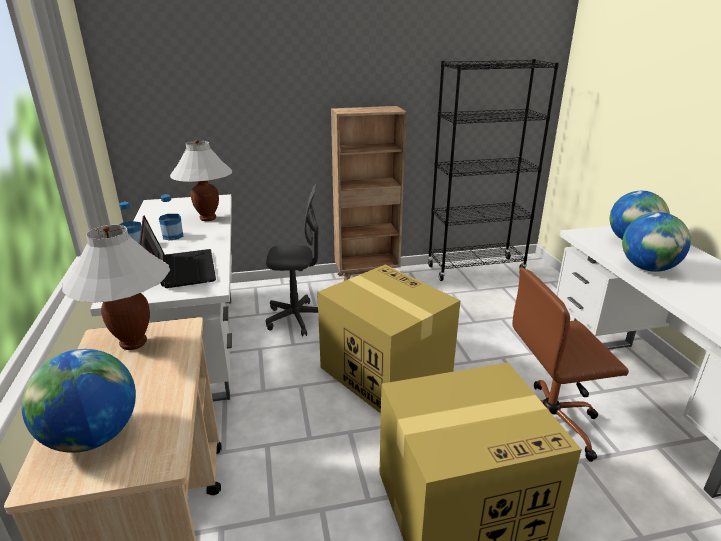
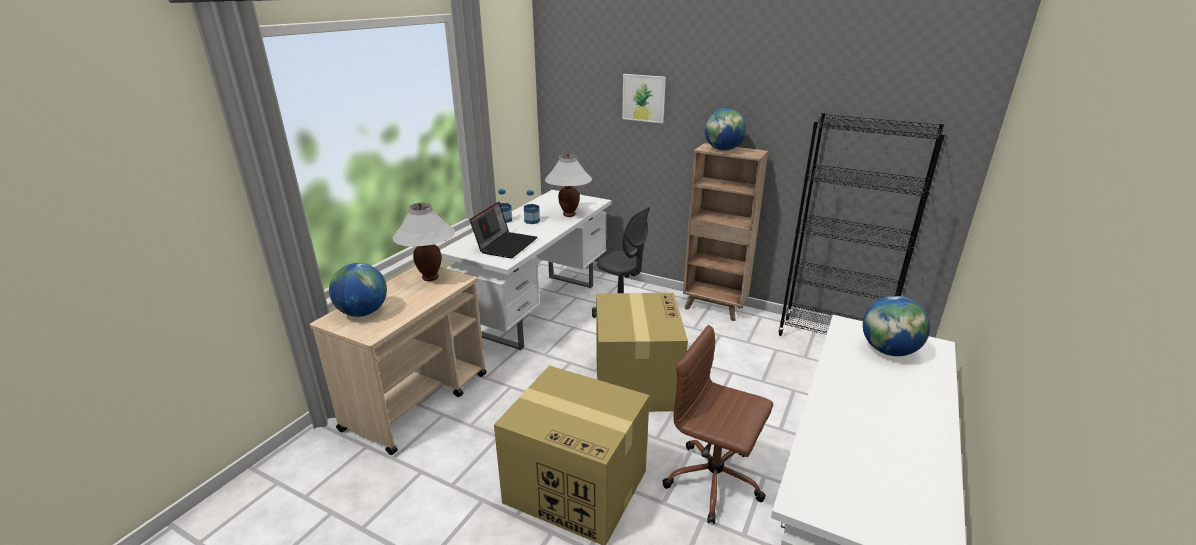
camera: 40 degrees right, 0 degrees up
(251, 66) = (643, 98): none -> picture
(648, 268) = (848, 376): globe -> globe (723, 150)

